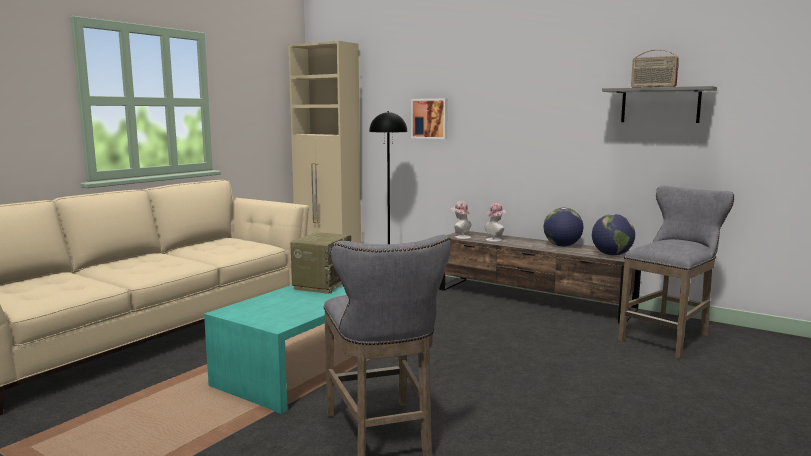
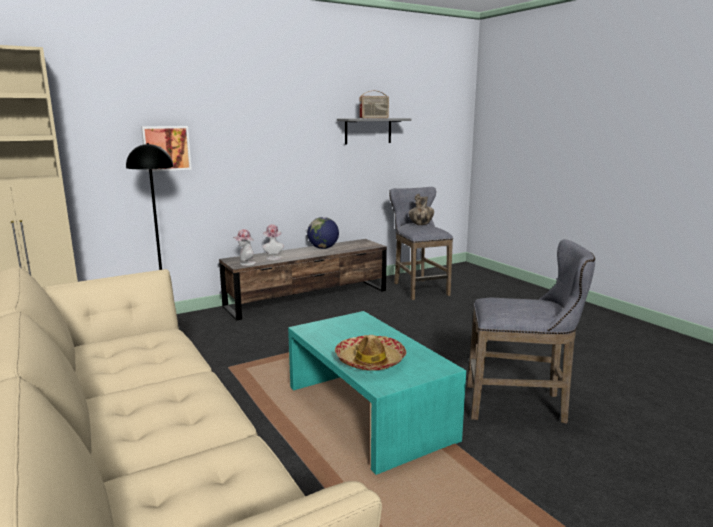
camera: 65 degrees left, 5 degrees up
(274, 302) = (370, 361): none -> hat
(322, 284) = (329, 334): radio -> none
(611, 254) = (364, 245): globe -> none
(678, 242) = (421, 224): none -> vase

